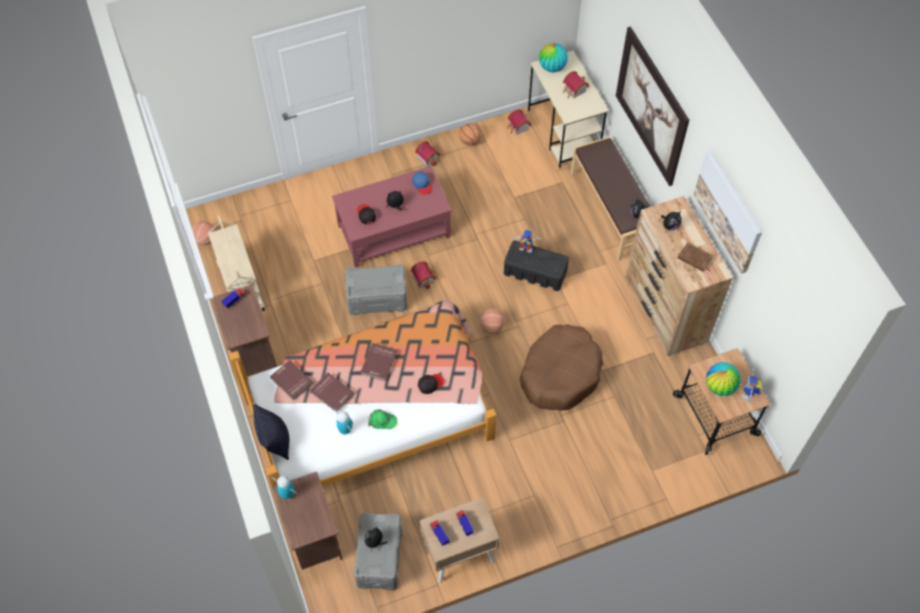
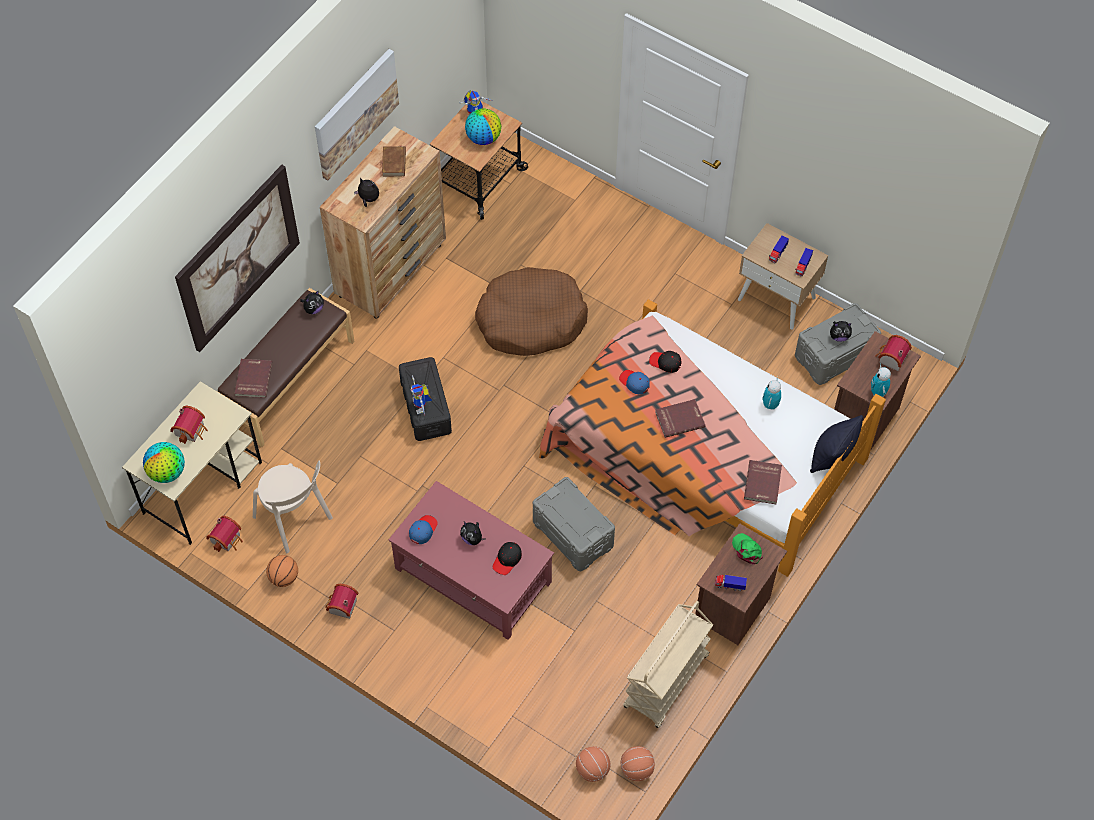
camera: 125 degrees left, 0 degrees up
(332, 392) = (744, 439): red book -> red book (252, 379)
(382, 421) = (735, 381): green cap -> green cap (747, 550)
(424, 278) = (513, 505): toy house -> toy house (890, 358)
(430, 355) = (634, 383): none -> blue cap
(491, 327) = (524, 407): basketball -> basketball (592, 770)
(505, 164) = (294, 520): none -> beige chair

